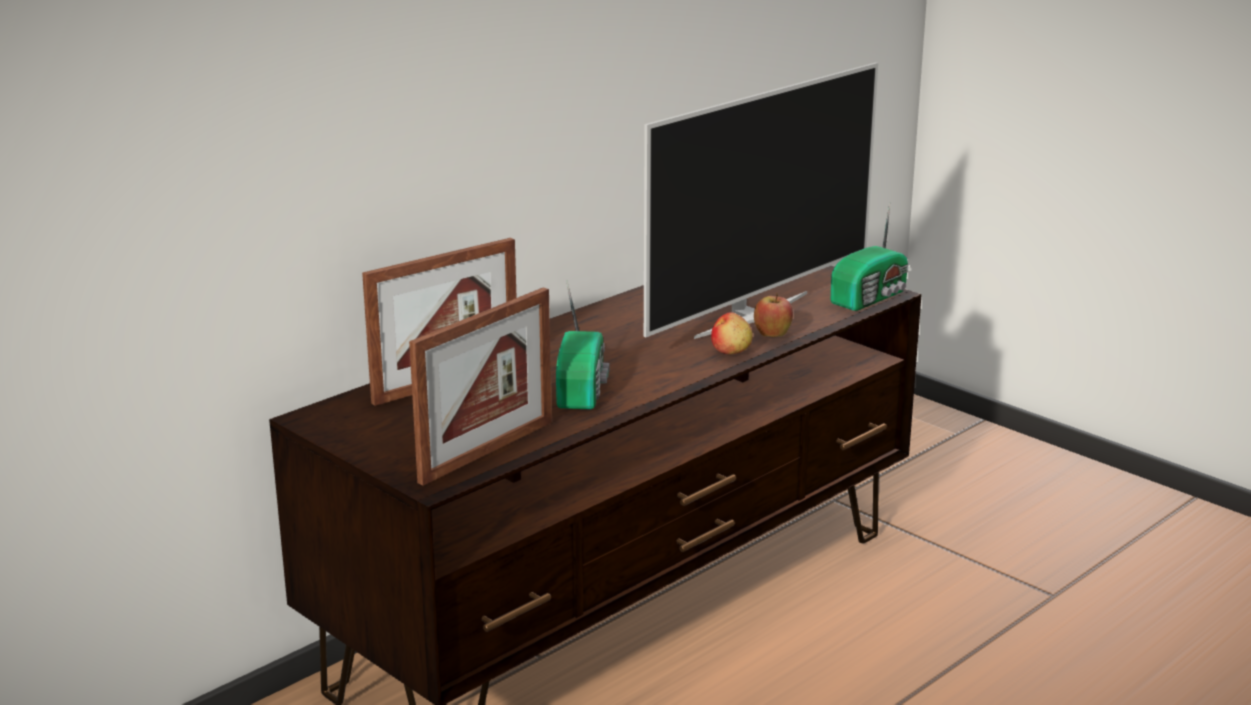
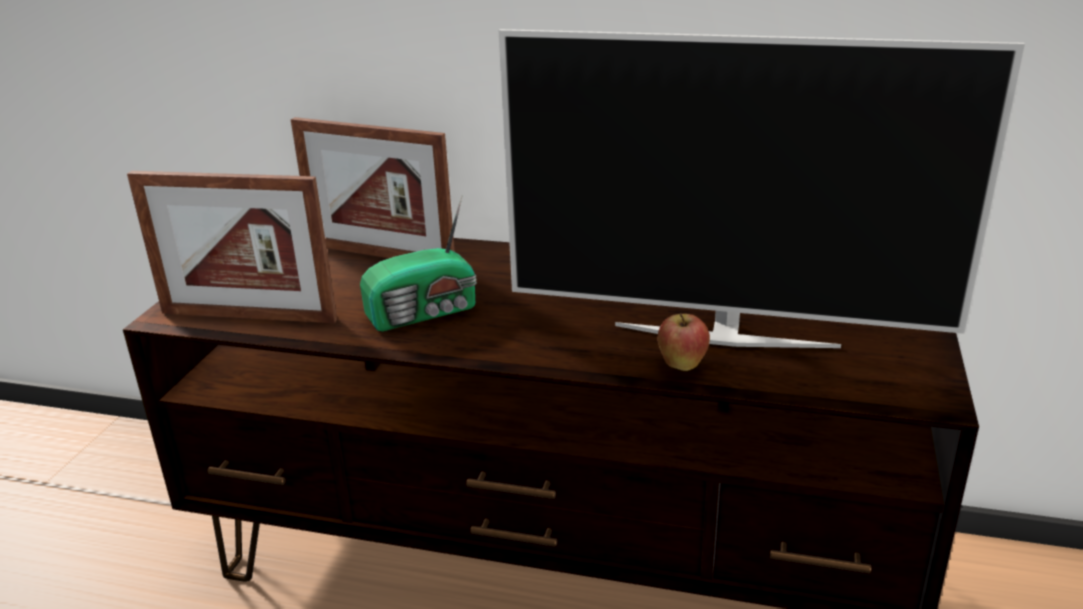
camera: 60 degrees right, 5 degrees up
(731, 351) = (609, 355): apple -> none
(871, 297) = (900, 393): radio -> none

